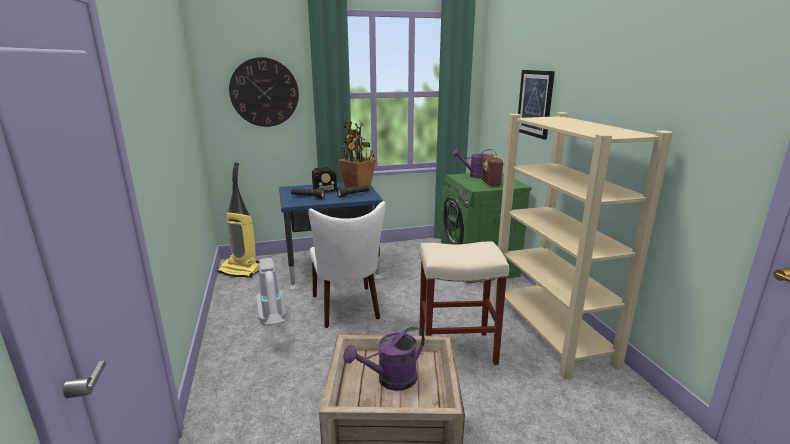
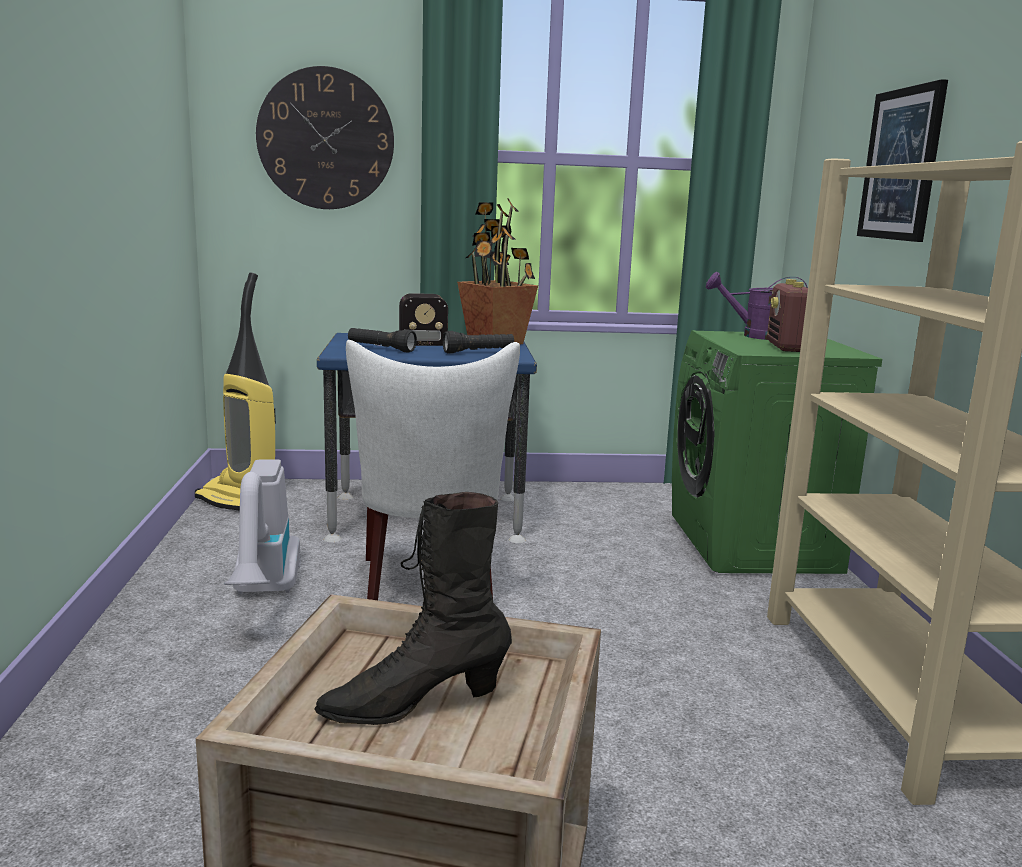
camera: 10 degrees right, 5 degrees down
(390, 380) = (414, 704): purple watering can -> black boot
(455, 349) = (648, 700): beige stool -> none

